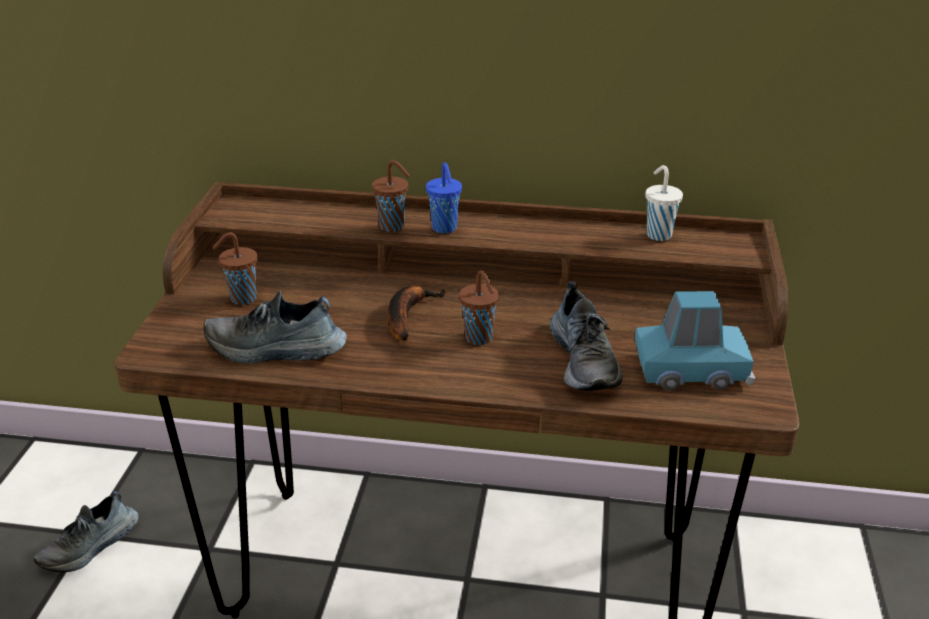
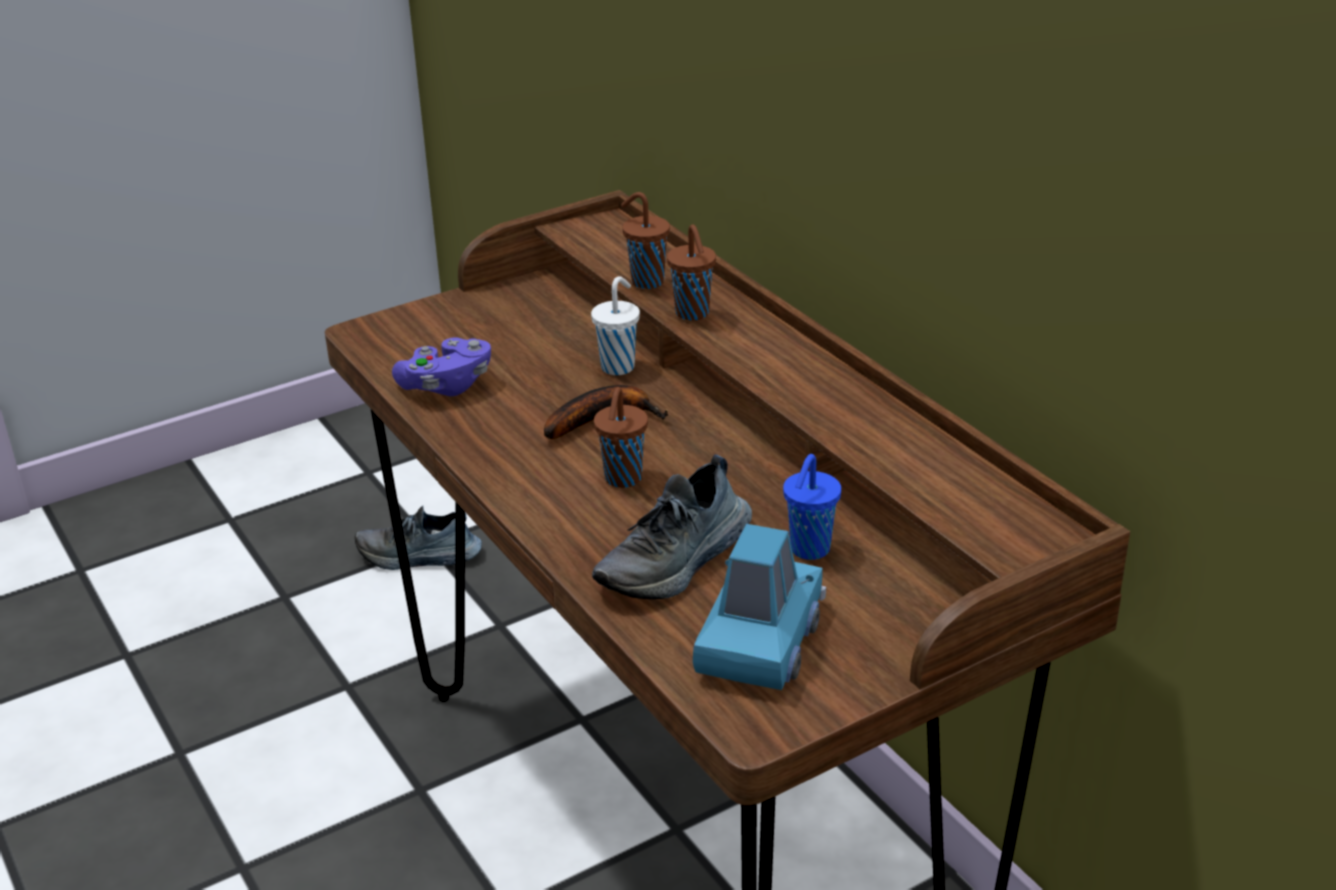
camera: 50 degrees right, 0 degrees up
(242, 299) = (503, 325): brown cup -> brown cup (645, 281)
(275, 350) = (446, 385): shoe -> purple game controller
(445, 229) = (737, 341): blue cup -> blue cup (808, 550)
(658, 234) = (955, 470): white cup -> white cup (619, 366)
(691, 370) = (759, 641): blue toy car -> blue toy car turned 120 degrees counterclockwise

